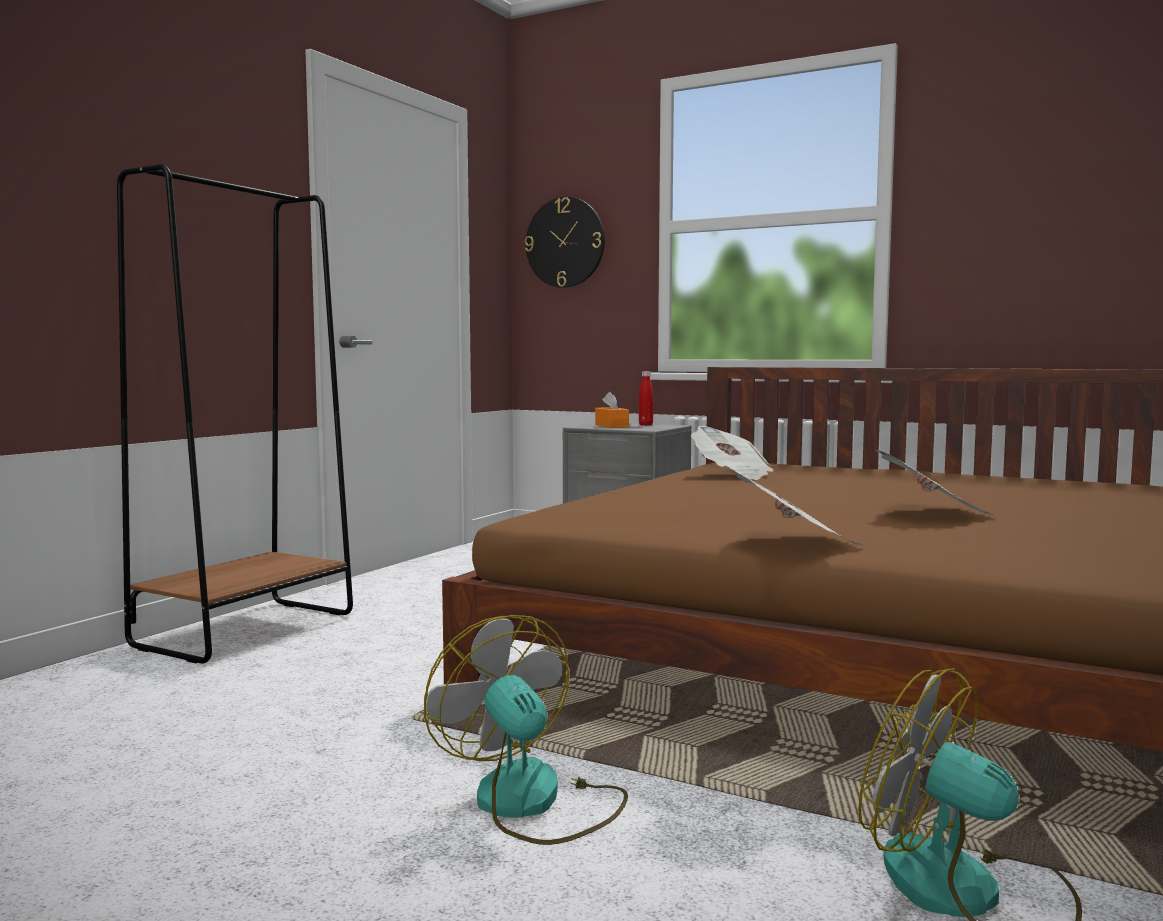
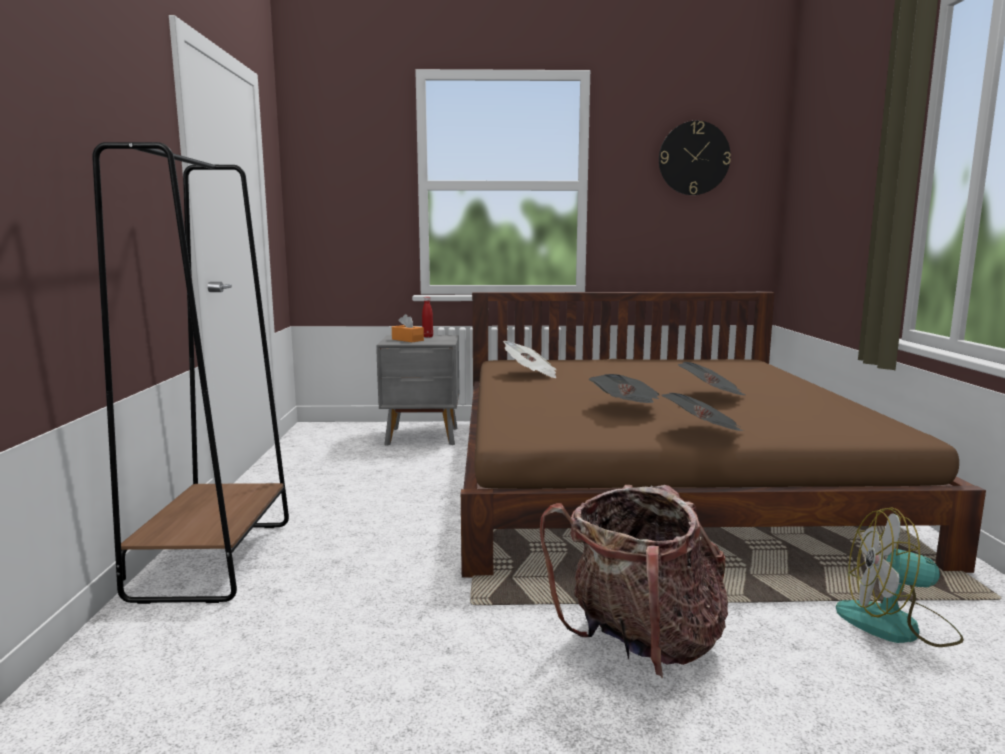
camera: 30 degrees left, 5 degrees up
(532, 803) = (640, 644): fan -> backpack
(565, 242) = (335, 191): wall clock -> wall clock (694, 158)
(753, 510) = (626, 408): none -> newspaper

